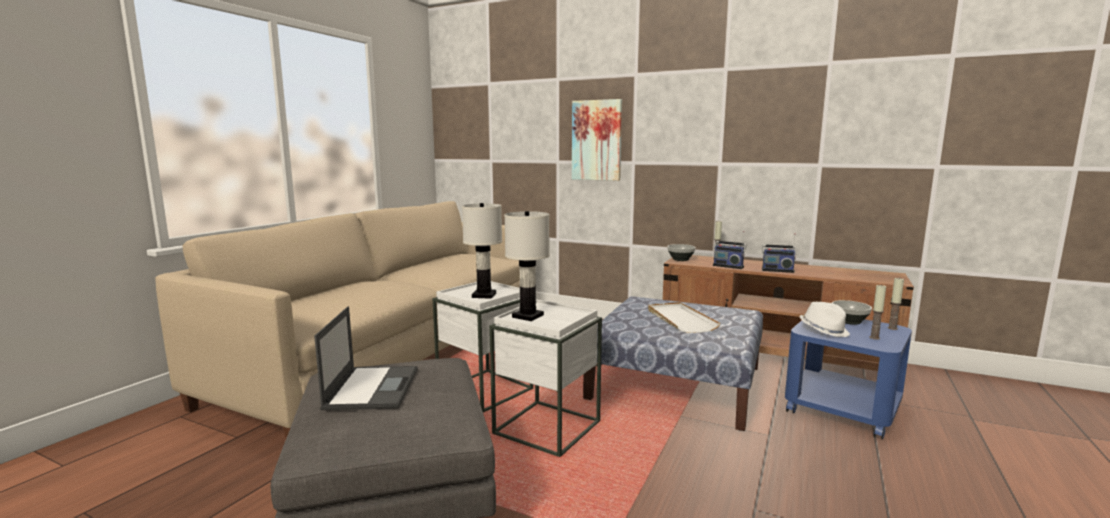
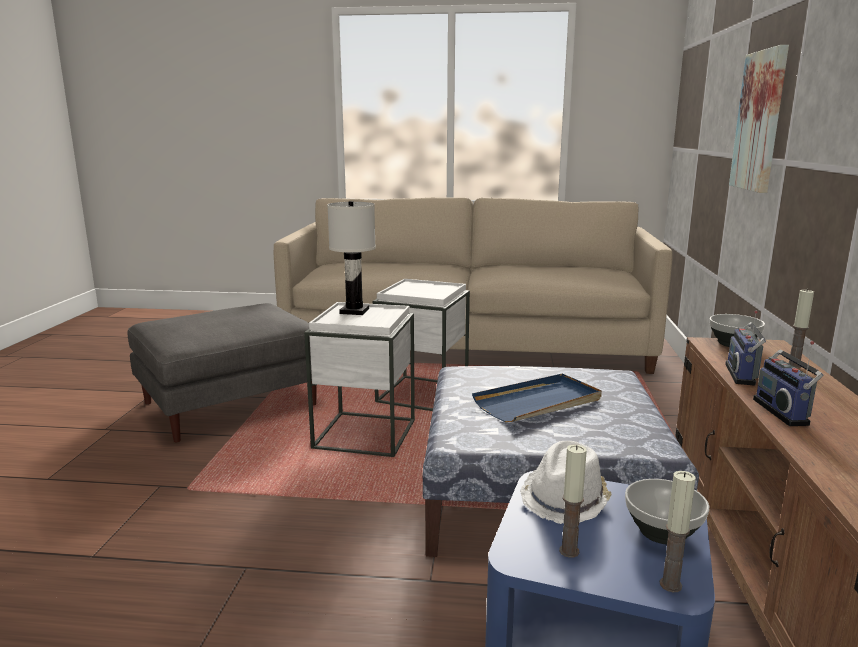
camera: 70 degrees right, 5 degrees up
(372, 387) = (229, 314): laptop -> none
(484, 295) = (413, 292): white table lamp -> none
(680, 320) = (539, 402): white tray -> blue tray

